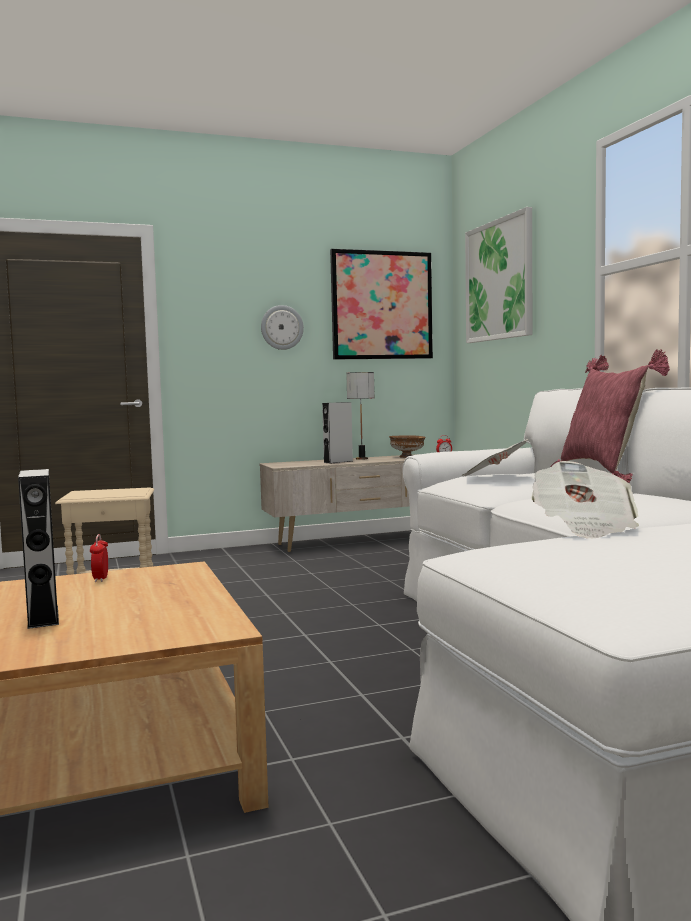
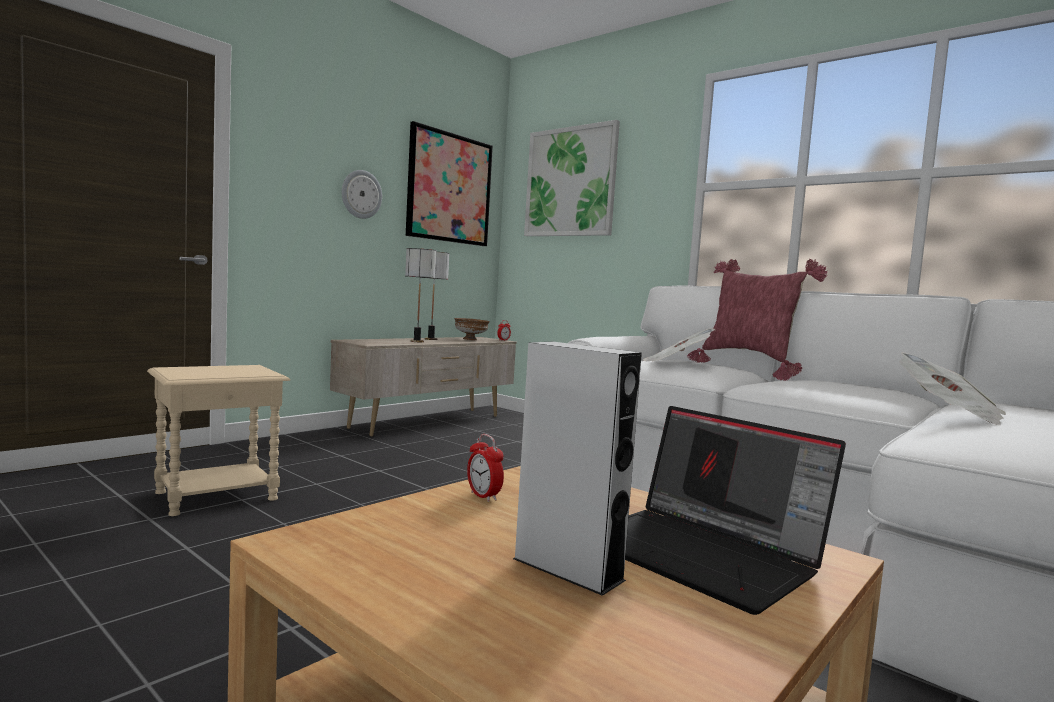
camera: 30 degrees left, 0 degrees up
(142, 619) = (705, 555): none -> laptop
(338, 462) = (417, 341): grey speaker -> table lamp

